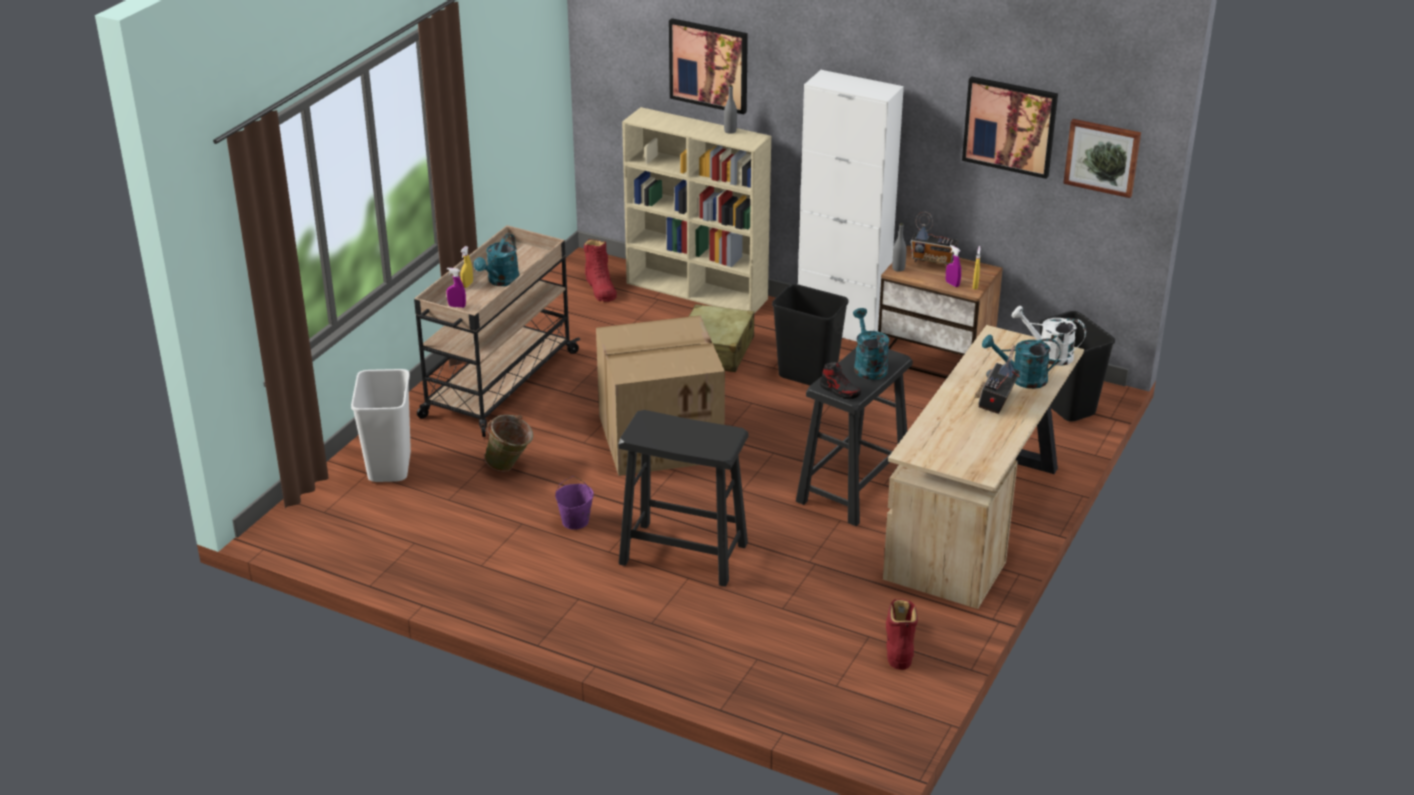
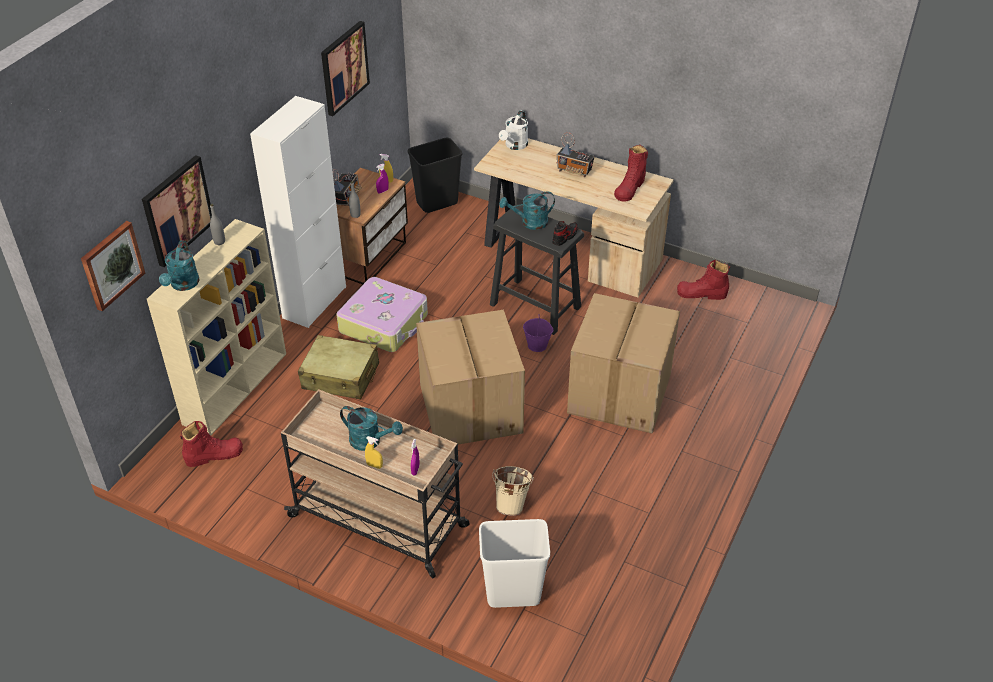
camera: 90 degrees left, 10 degrees up
(510, 467) = (512, 503): green bucket -> beige bucket
(575, 522) = (587, 457): purple bucket -> purple bucket (537, 345)
(683, 553) = (620, 394): black stool -> cardboard box
(808, 376) = (385, 323): black trash can -> suitcase
(963, 447) = (630, 188): none -> red boot
(1021, 379) = (545, 159): turquoise watering can -> turquoise watering can (183, 285)
(1102, 157) = (383, 43): picture -> picture (111, 265)

